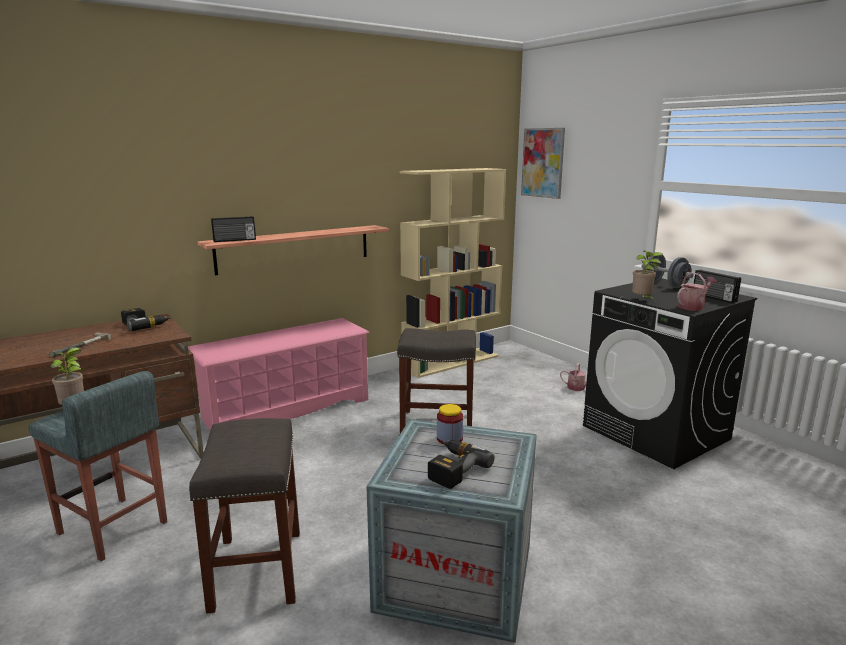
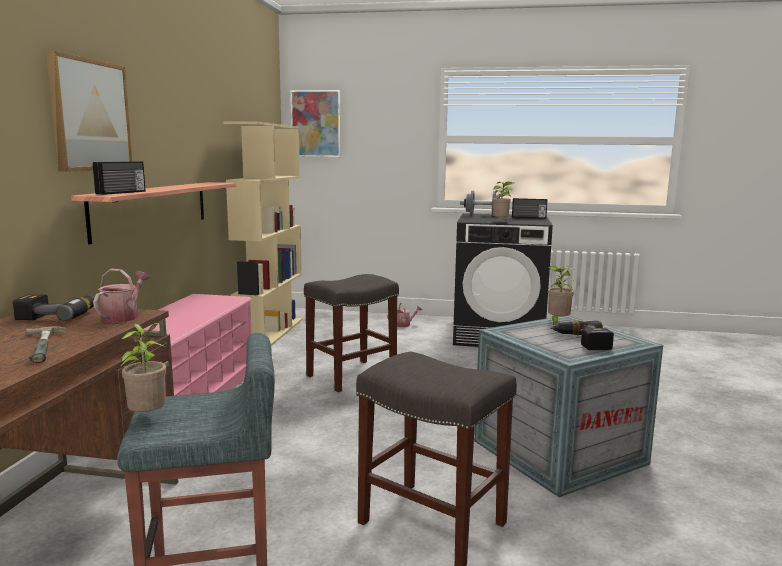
camera: 45 degrees left, 5 degrees down
(221, 182) = (90, 115): none -> picture
(449, 439) = (535, 330): jar -> none
(497, 439) = (557, 322): none -> potted plant
(693, 306) = (536, 221): watering can -> watering can (123, 316)

